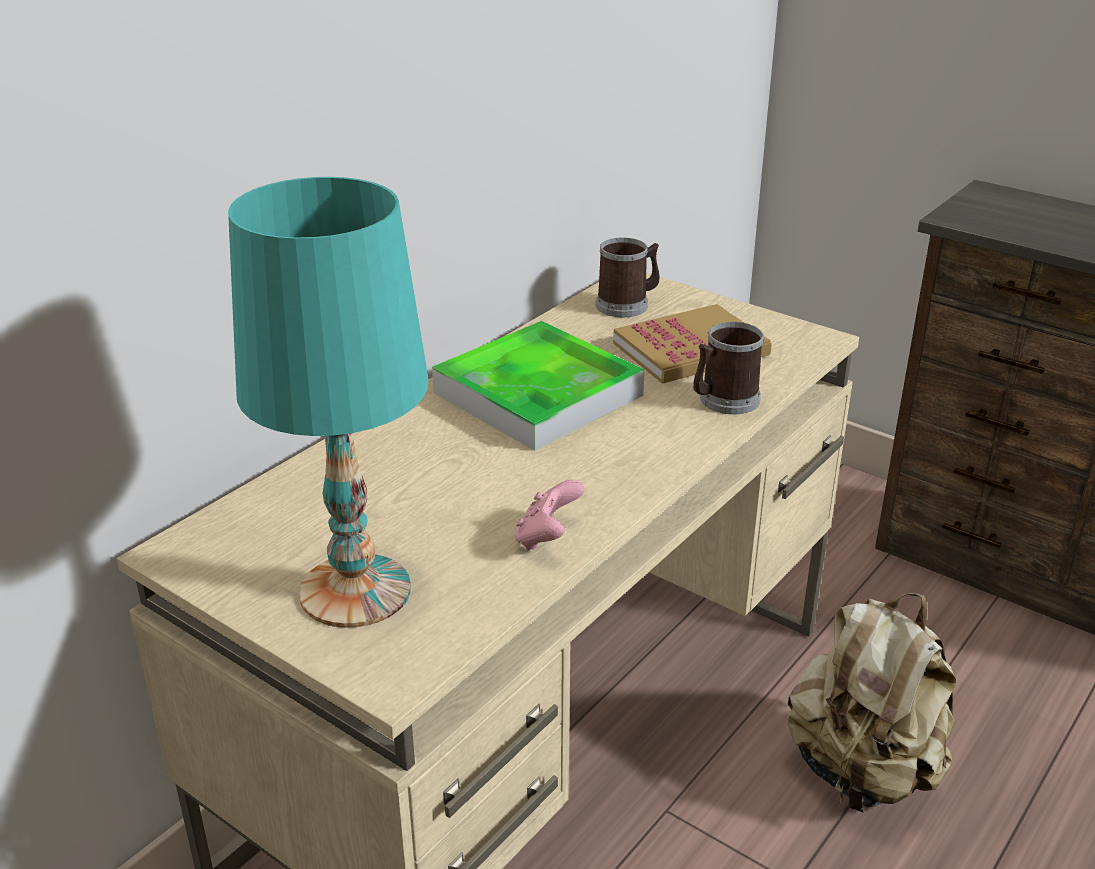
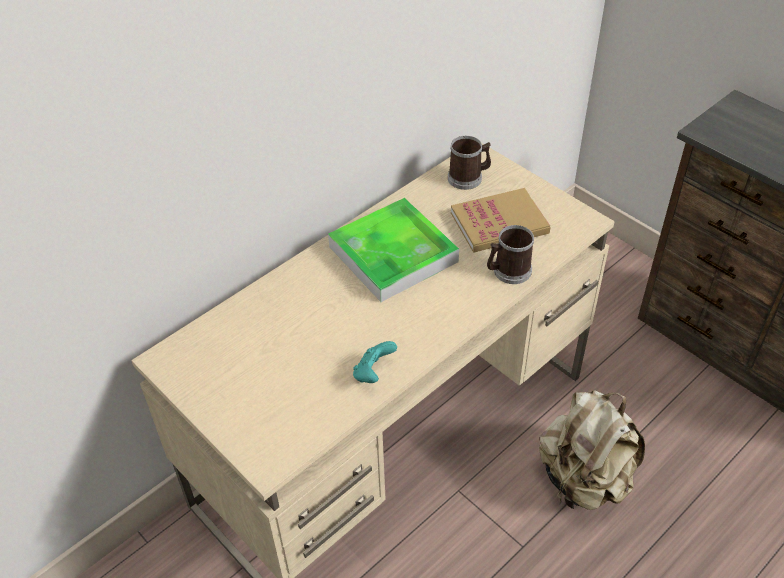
camera: 10 degrees right, 15 degrees up
(357, 591) = (259, 400): turquoise table lamp -> none
(547, 538) = (373, 373): pink game controller -> turquoise game controller

